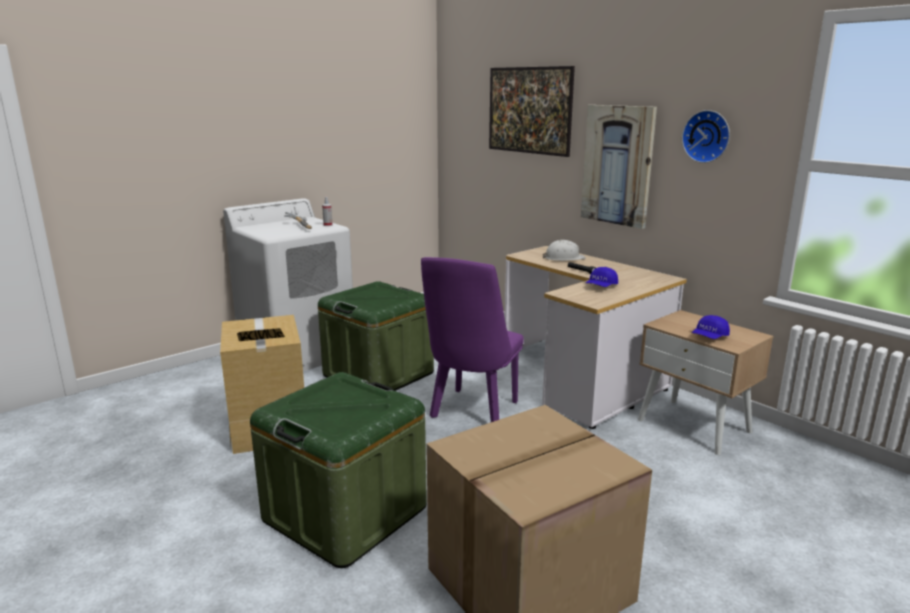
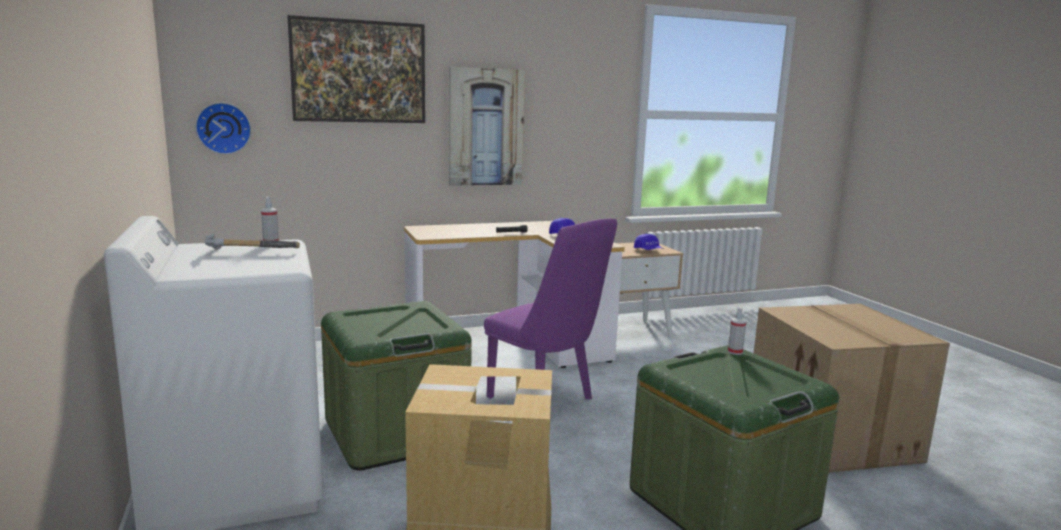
camera: 70 degrees left, 5 degrees down
(393, 401) = (735, 352): none -> spray bottle
(563, 258) = (460, 229): white hard hat -> none
(707, 136) = (571, 96): wall clock -> wall clock (224, 128)

